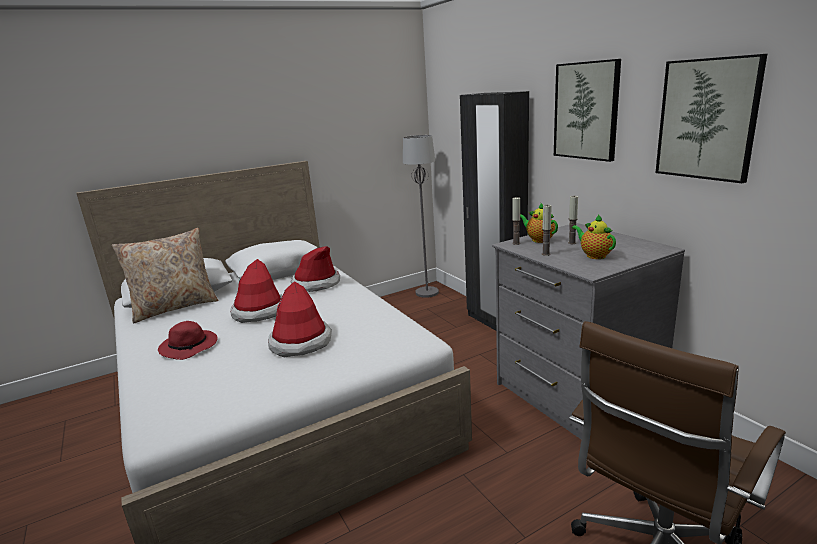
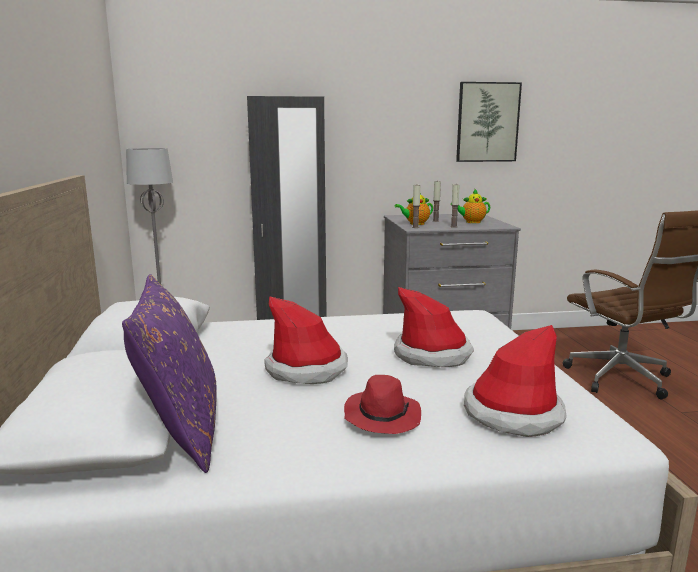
camera: 70 degrees left, 5 degrees down
(175, 307) = (181, 431): beige pillow -> purple pillow
(316, 284) = (252, 334): hat -> hat (512, 414)
(586, 111) = (387, 117): picture -> none

